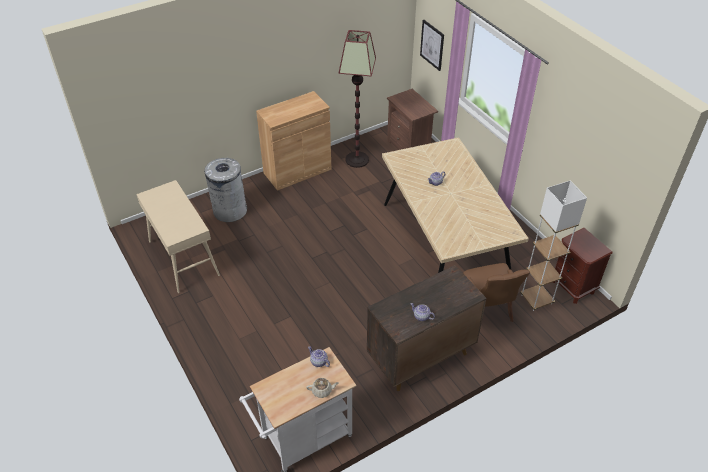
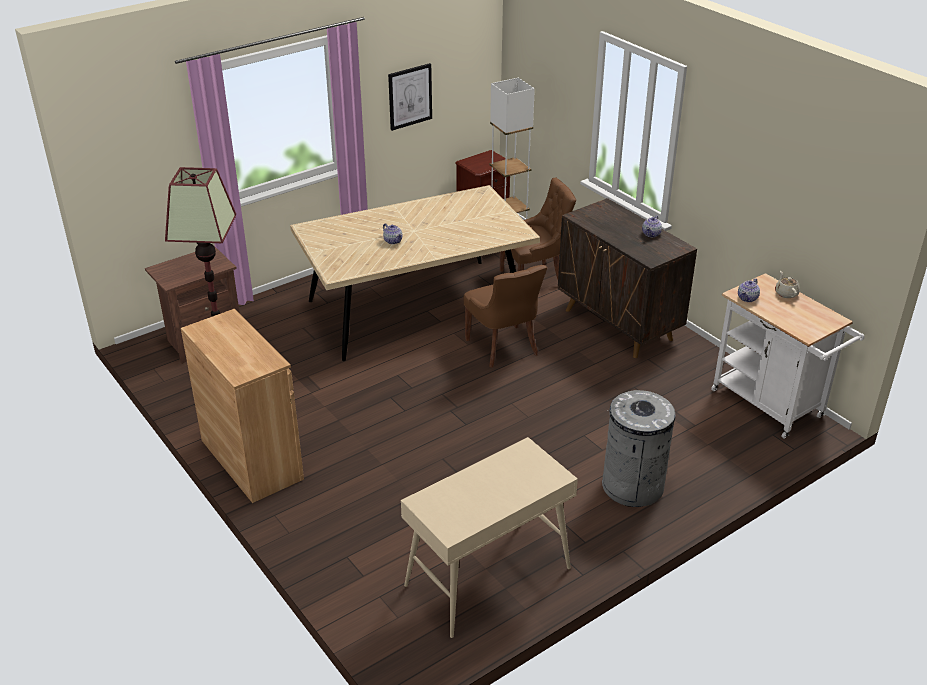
camera: 95 degrees left, 10 degrees down
(229, 210) = (357, 534): grey trash can -> grey trash can (632, 486)
(393, 283) = (503, 348): none -> brown chair
(432, 45) = (135, 179): picture -> picture (410, 96)

